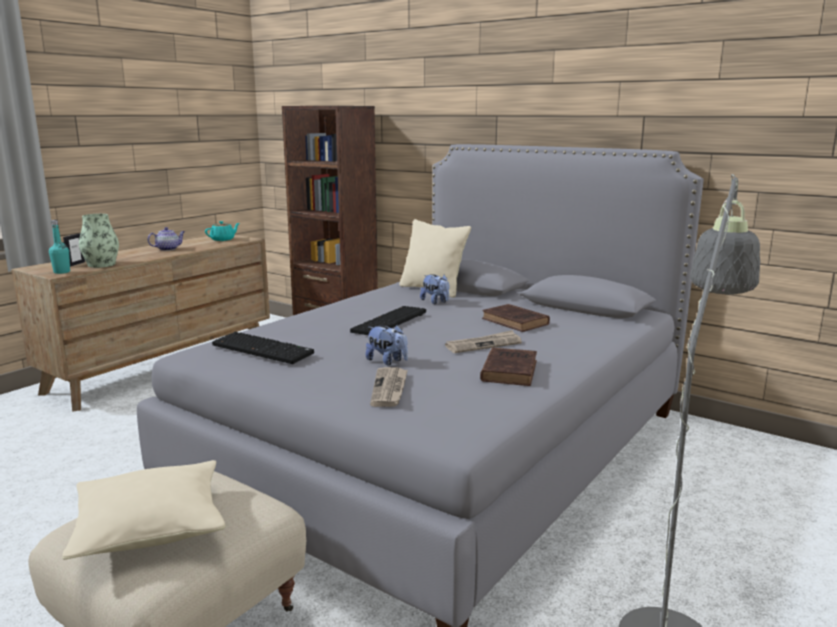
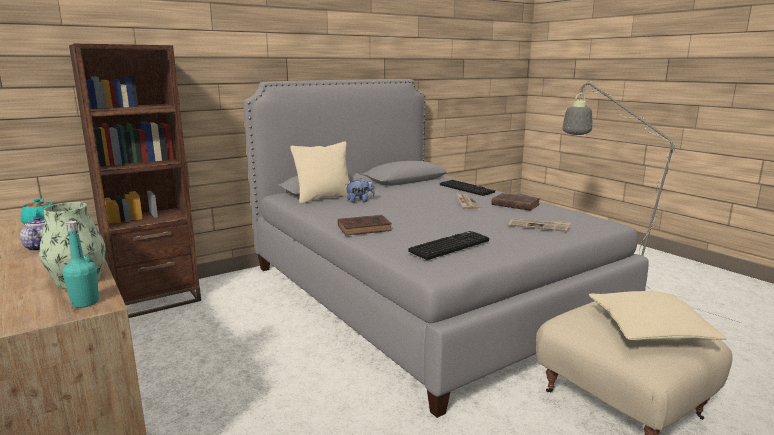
camera: 70 degrees left, 0 degrees up
(76, 264) = (35, 296): picture frame -> none
(387, 361) = (486, 223): plush toy -> none
(390, 323) = (406, 213): keyboard -> keyboard (467, 189)
(516, 322) = (425, 193): brown book -> brown book (365, 228)

